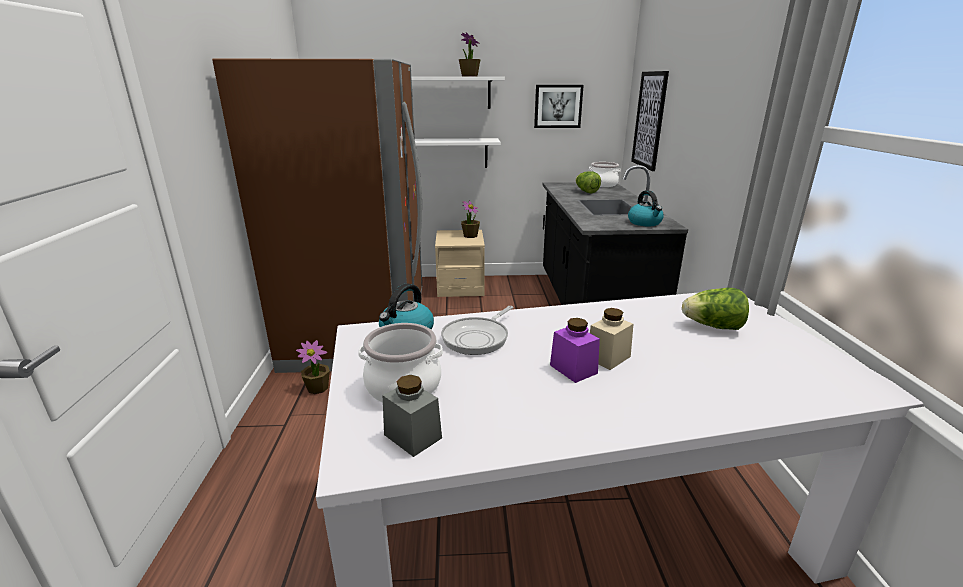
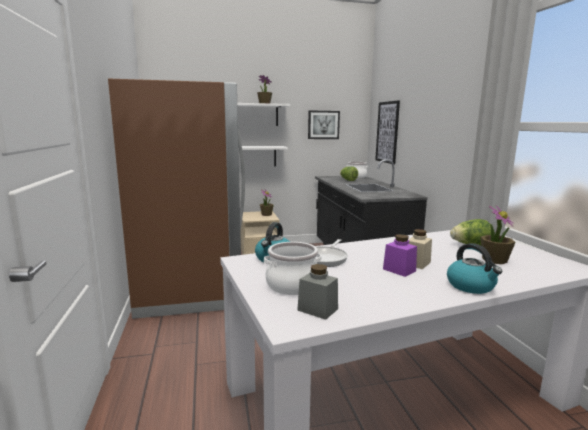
camera: 10 degrees left, 10 degrees down
(318, 388) = (171, 326): potted plant -> potted plant (494, 260)
(645, 223) = (398, 194): kettle -> kettle (471, 286)

